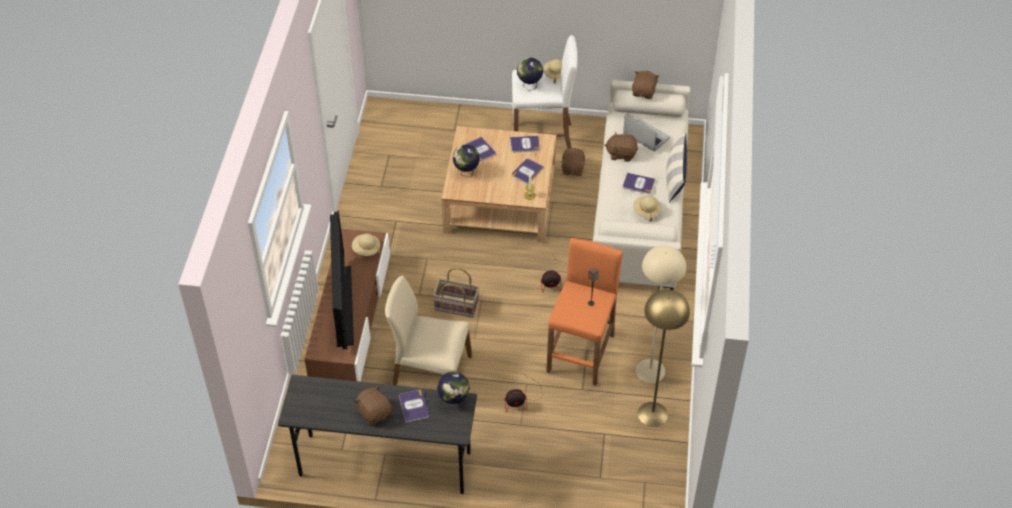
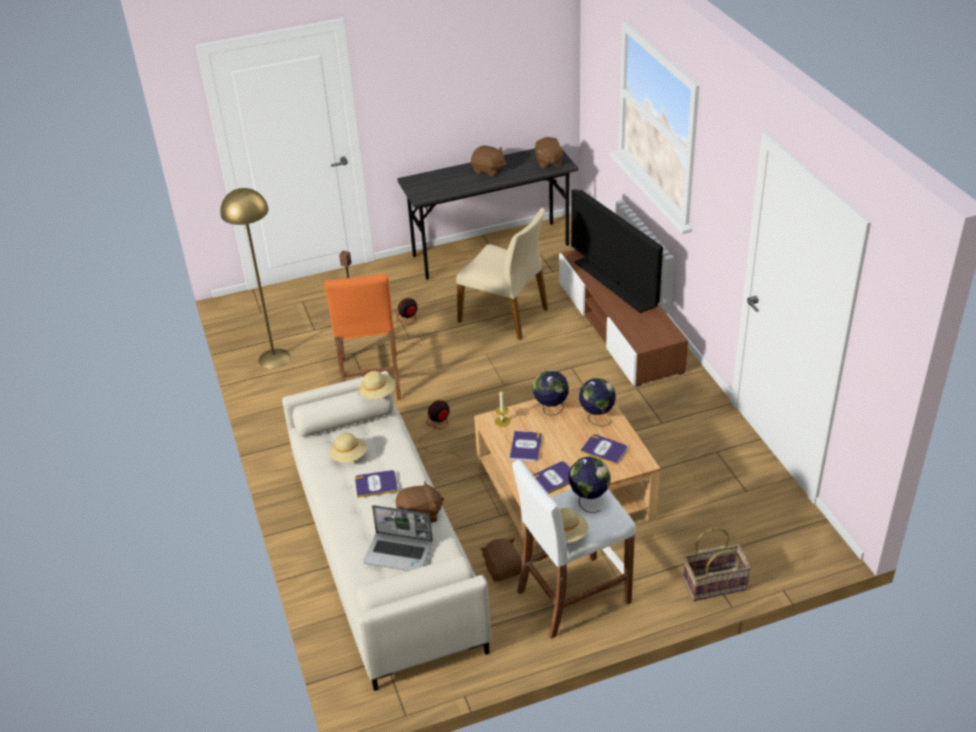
camera: 155 degrees right, 10 degrees down
(366, 249) = (640, 332): beige hat -> beige hat (377, 393)
(414, 406) = (459, 182): book -> none
(430, 373) = (504, 315): beige chair -> beige chair turned 45 degrees clockwise
(454, 402) = (428, 194): globe -> globe (550, 409)
(456, 306) = (525, 371): basket -> basket (714, 583)
(644, 92) = (425, 579): brown plush toy -> brown plush toy (548, 162)
(650, 370) = (292, 390): beige floor lamp -> none
(675, 178) = (331, 511): pillow -> none

